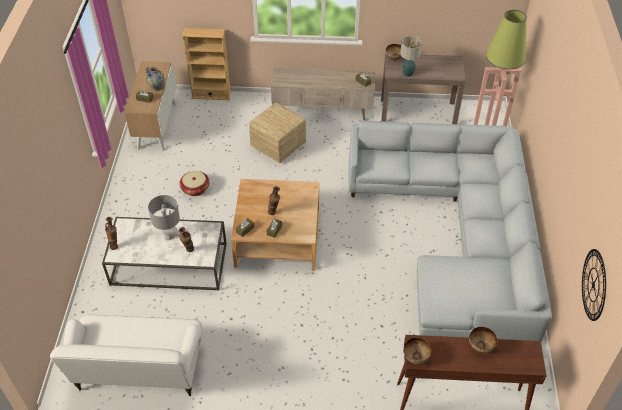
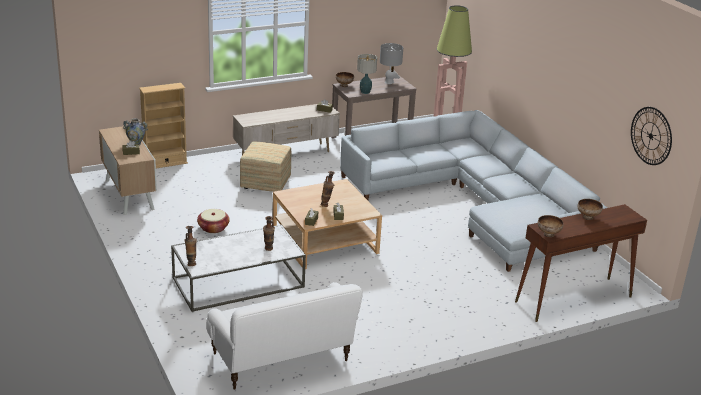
camera: 30 degrees left, 20 degrees down
(169, 236) = (239, 245): grey table lamp -> grey table lamp (389, 82)

